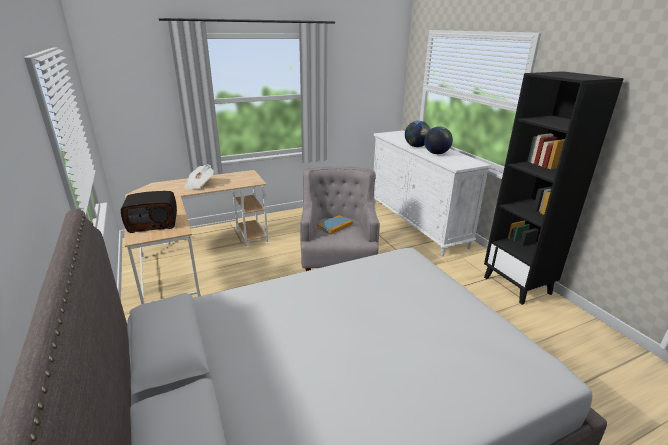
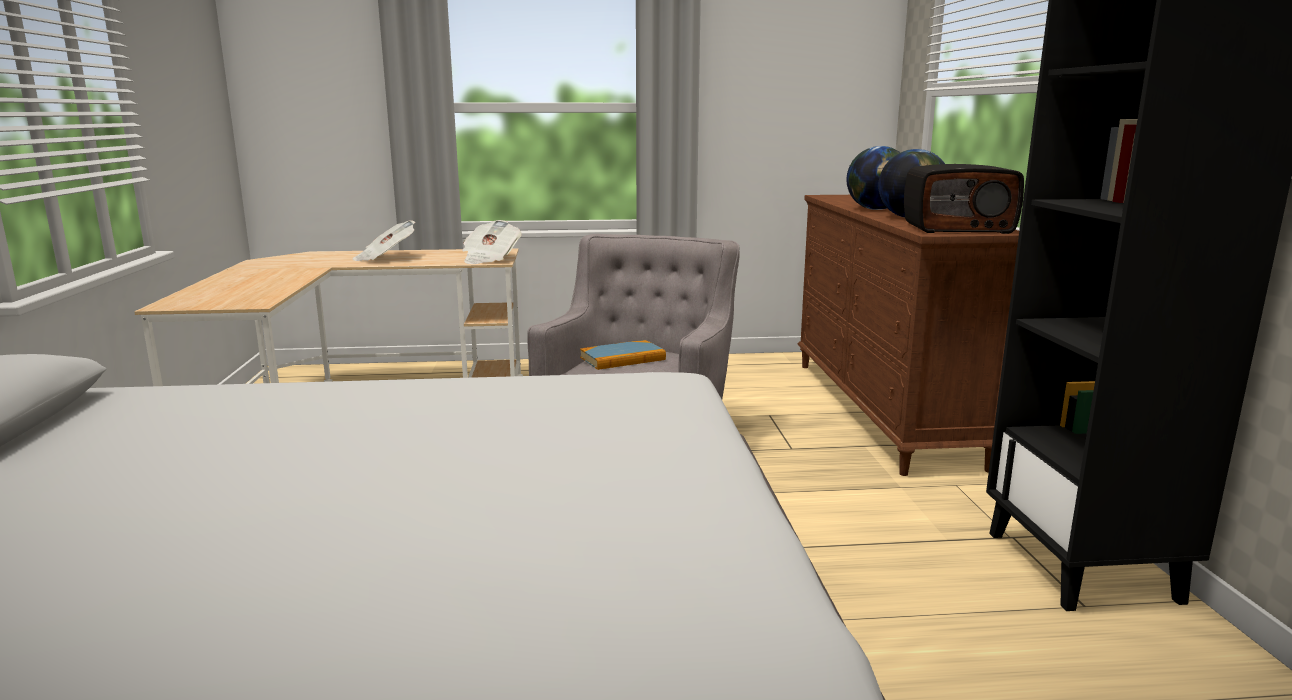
camera: 20 degrees right, 10 degrees down
(153, 223) = (227, 292): radio -> radio (958, 228)
(251, 180) = (490, 259): none -> newspaper
(416, 225) = (881, 411): white dresser -> brown dresser

